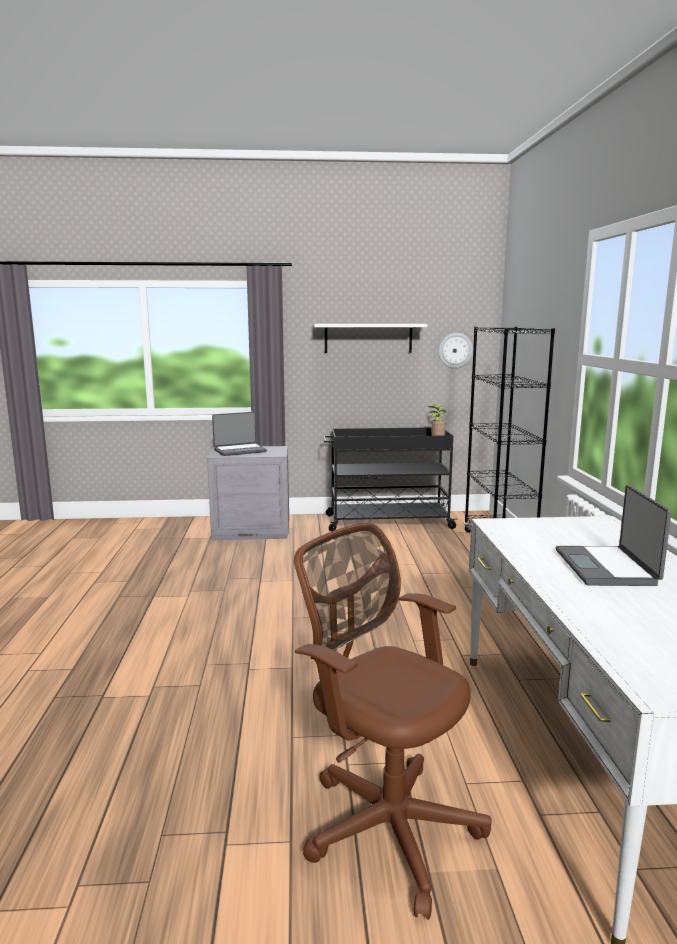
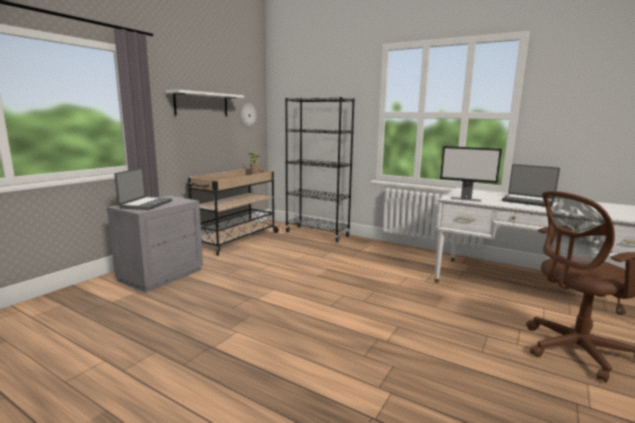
camera: 55 degrees left, 0 degrees up
(387, 522) = (235, 240): black cart -> beige cart
(509, 531) = (466, 199): none -> monitor

